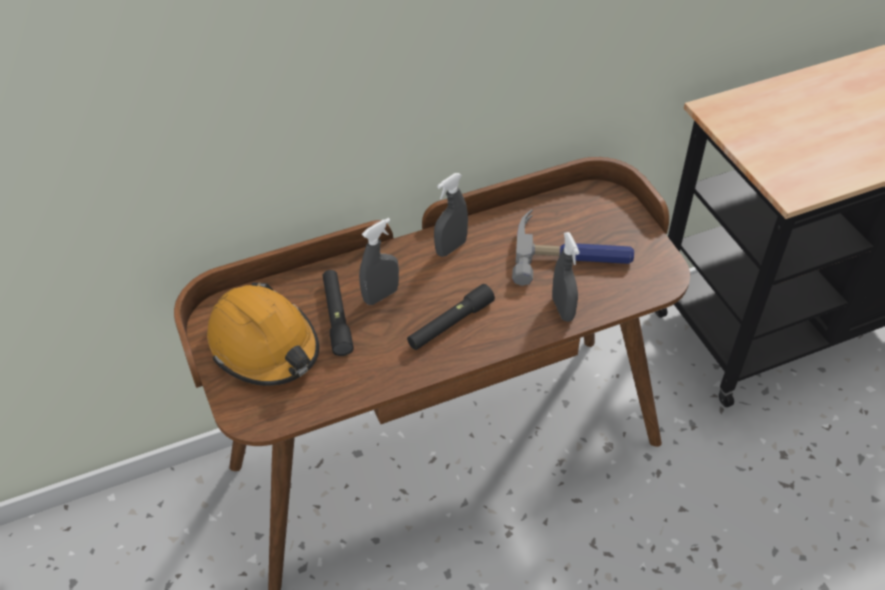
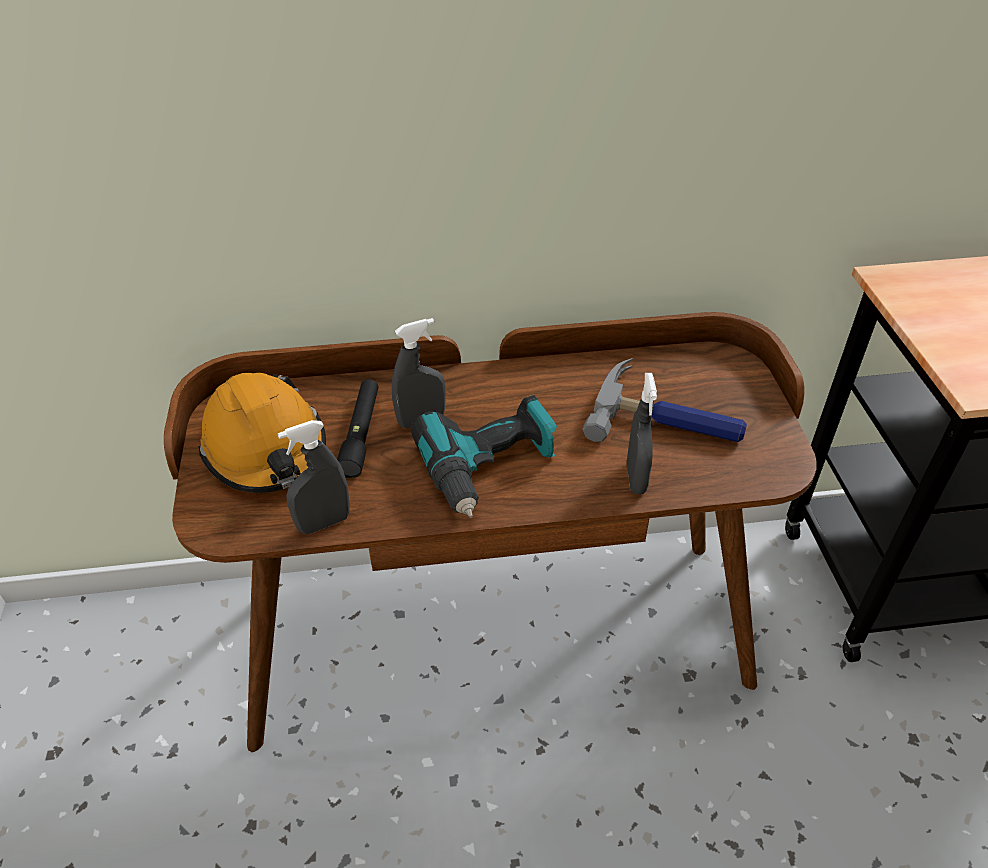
camera: 15 degrees right, 5 degrees down
(450, 324) = (490, 468): black flashlight -> power drill
(451, 248) = (523, 384): grey spray bottle -> grey spray bottle (324, 523)

